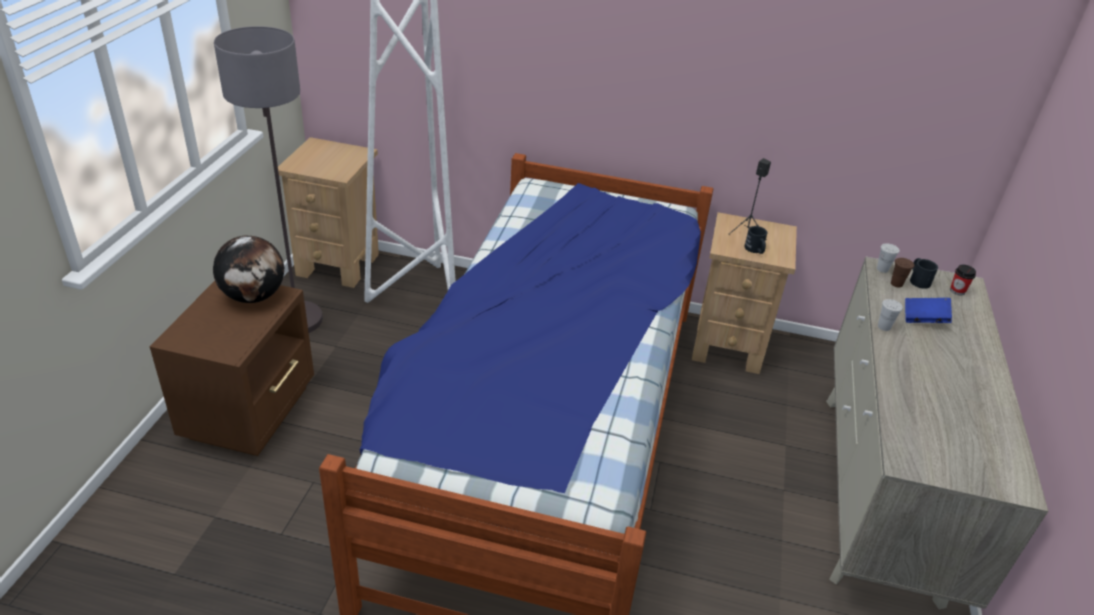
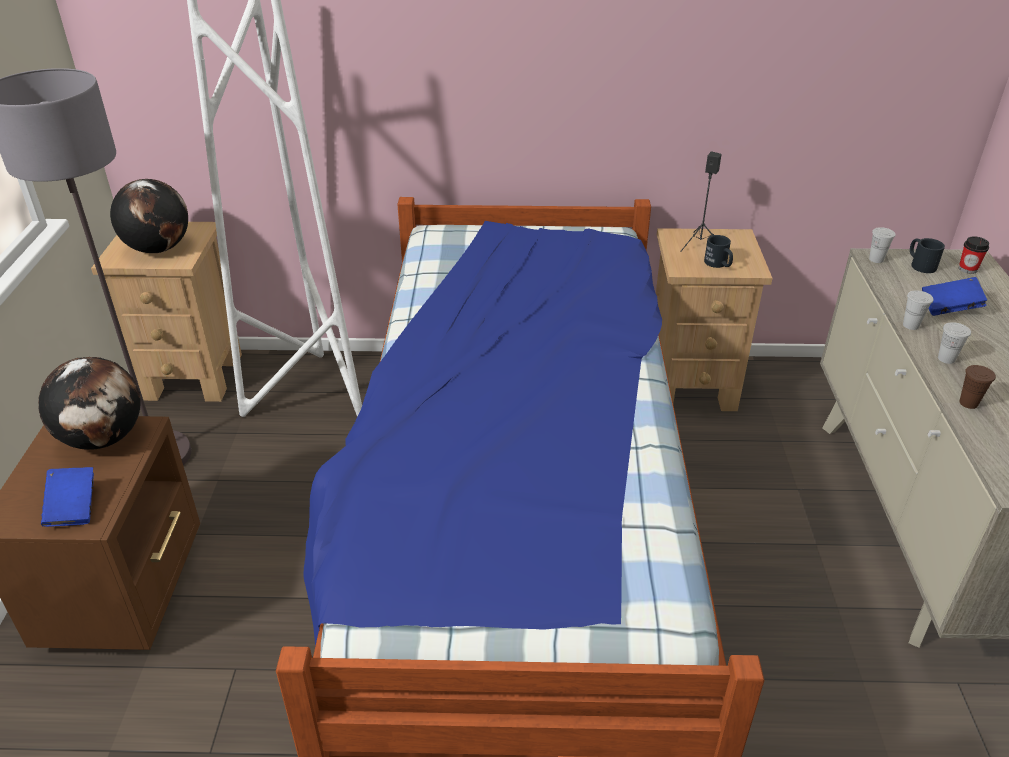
camera: 10 degrees left, 0 degrees up
(222, 341) = (73, 508): none -> blue book
(326, 163) = (158, 249): none -> globe
(896, 284) = (899, 273): brown cup -> brown cup (968, 403)
(899, 358) = (946, 359): none -> white cup

